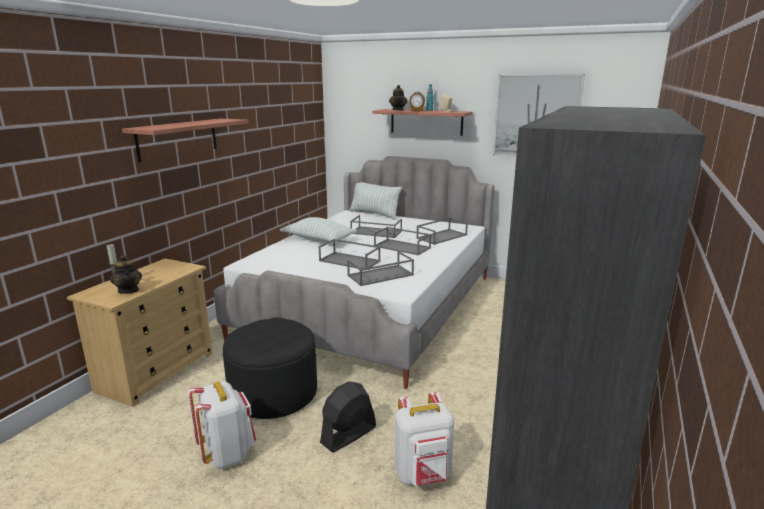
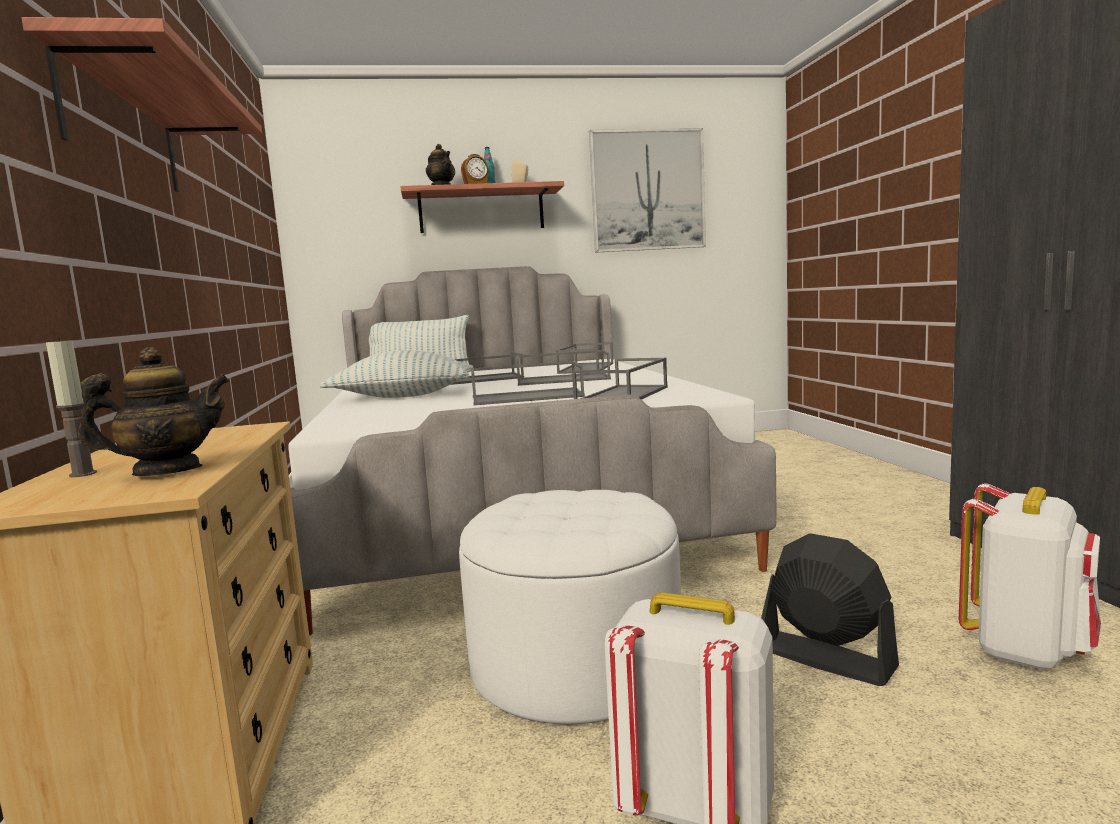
camera: 35 degrees left, 10 degrees down
(128, 290) = (167, 471): teapot -> teapot turned 45 degrees counterclockwise
(273, 393) = (576, 664): black ottoman -> white ottoman
(348, 435) = (824, 657): black fan -> black fan turned 120 degrees clockwise

